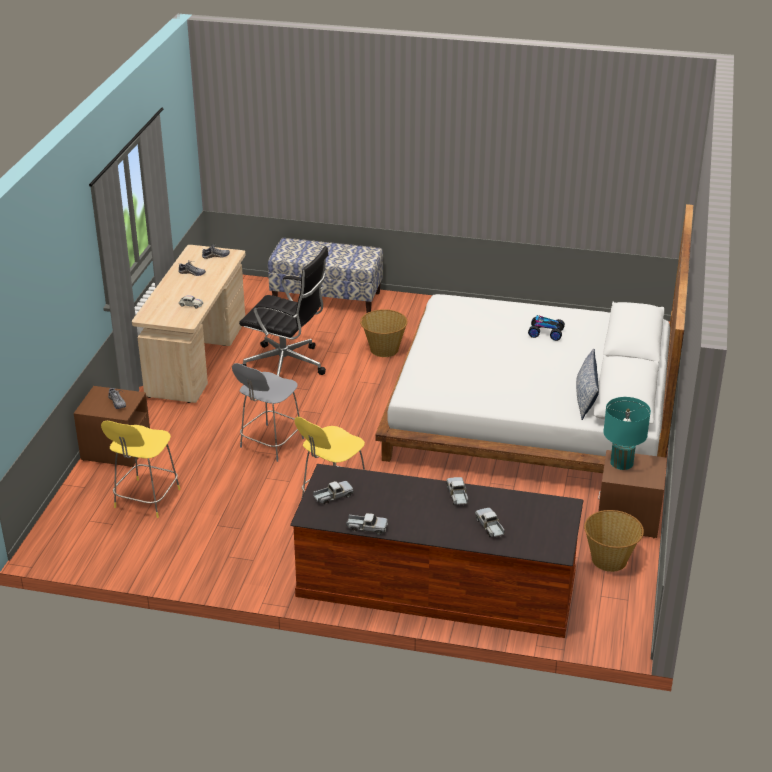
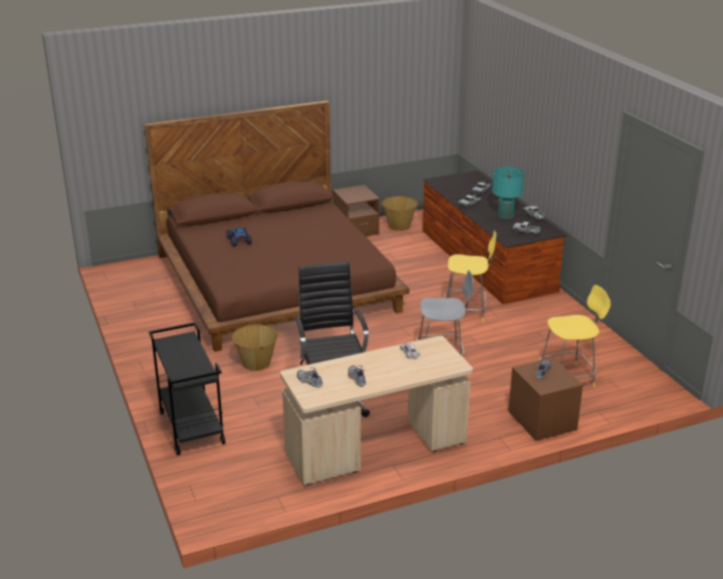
camera: 125 degrees left, 5 degrees down
(327, 297) = (190, 428): bench -> black cart
(532, 410) = (277, 282): white bed -> brown bed
(585, 397) = (306, 213): pillow -> none
(621, 463) = (354, 197): turquoise table lamp -> turquoise table lamp (505, 215)

